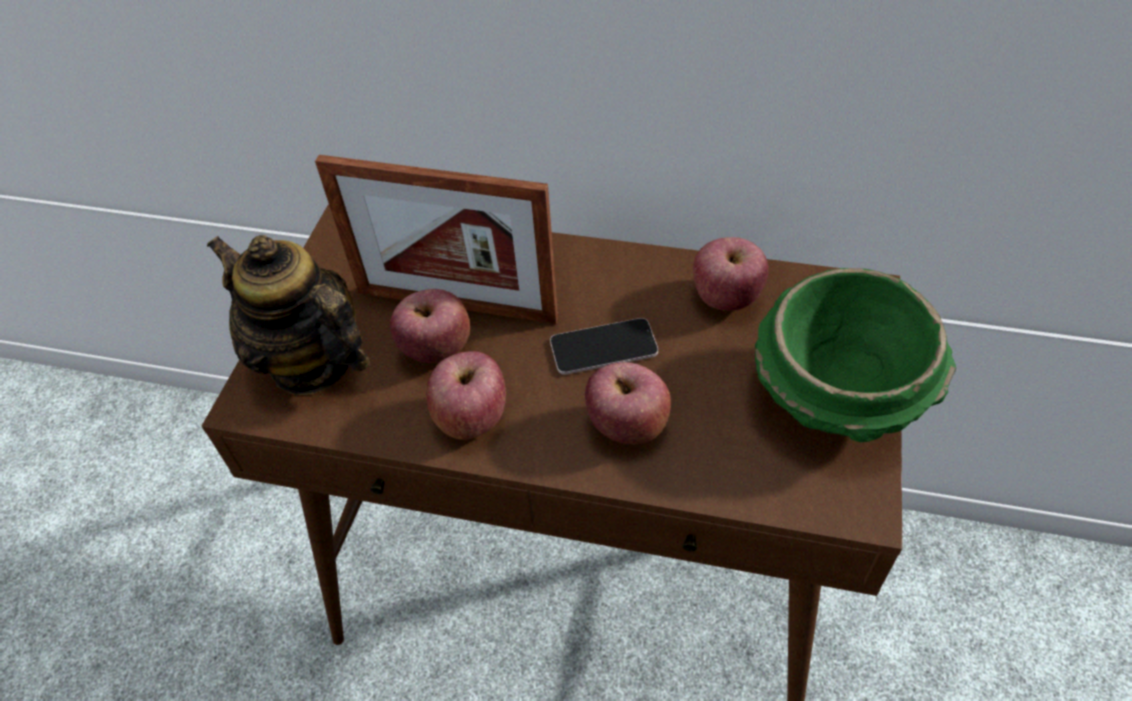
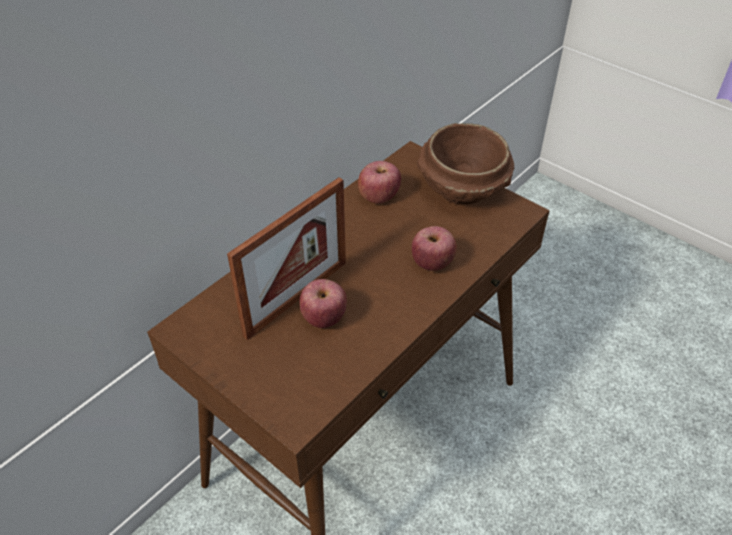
camera: 65 degrees left, 5 degrees down
(311, 362) = (287, 380): teapot -> none
(471, 417) = (384, 320): apple -> none
(603, 347) = (376, 252): phone -> none
(840, 394) = (463, 189): green bowl -> brown bowl

